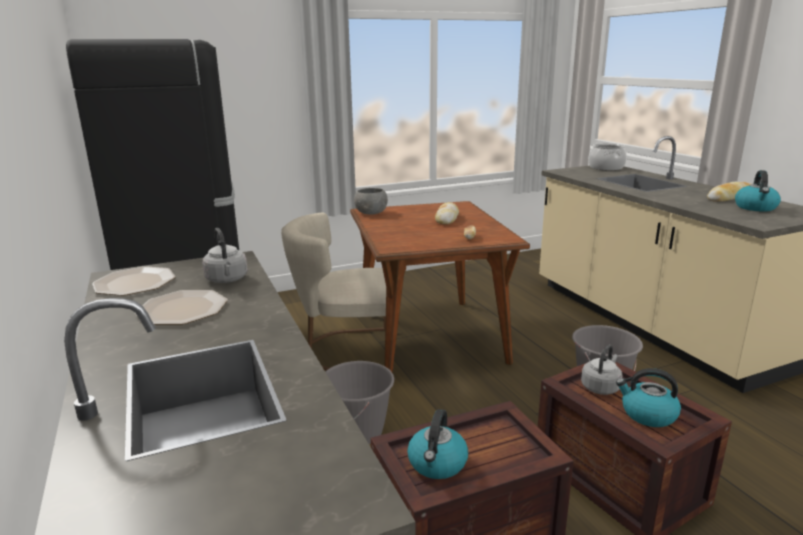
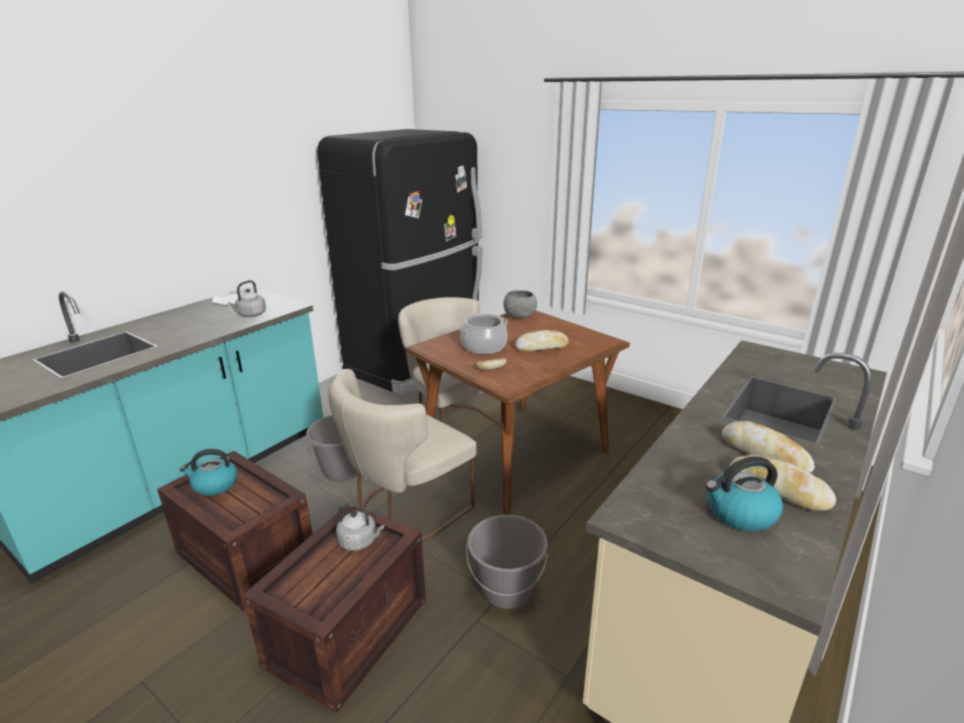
camera: 60 degrees right, 5 degrees up
(182, 309) = (199, 319): plate -> none
(466, 409) = (405, 511): none -> beige chair
(605, 168) = (840, 373): cooking pot -> cooking pot (483, 346)
(647, 414) = (320, 578): kettle -> none
(694, 194) = (764, 454): none -> bread

